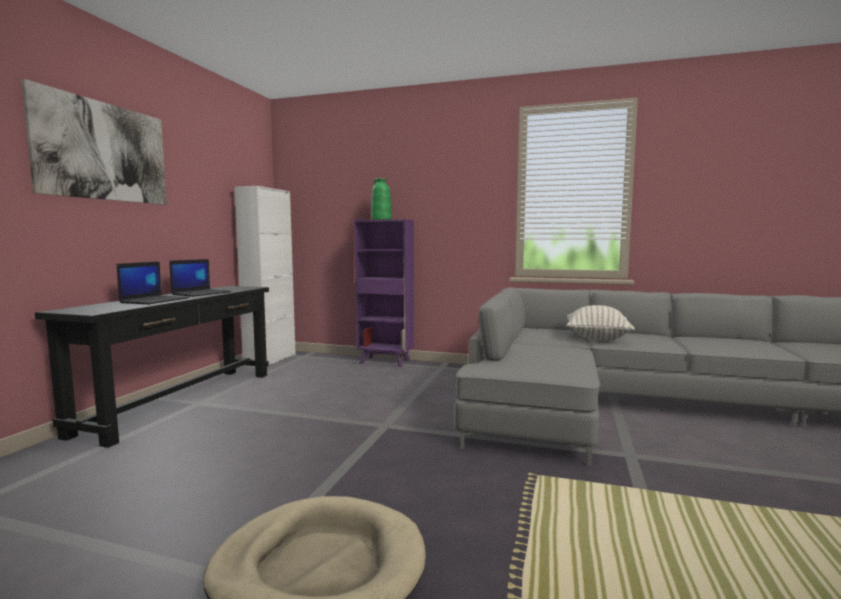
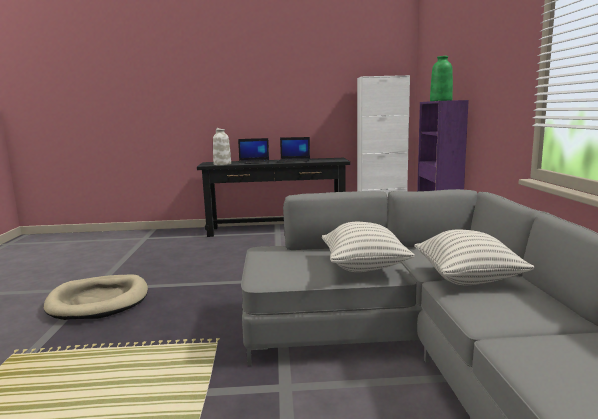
camera: 70 degrees right, 5 degrees up
(103, 151) = (246, 71): picture -> none
(117, 308) = (222, 164): none -> white vase
(563, 350) = (364, 267): none -> pillow

